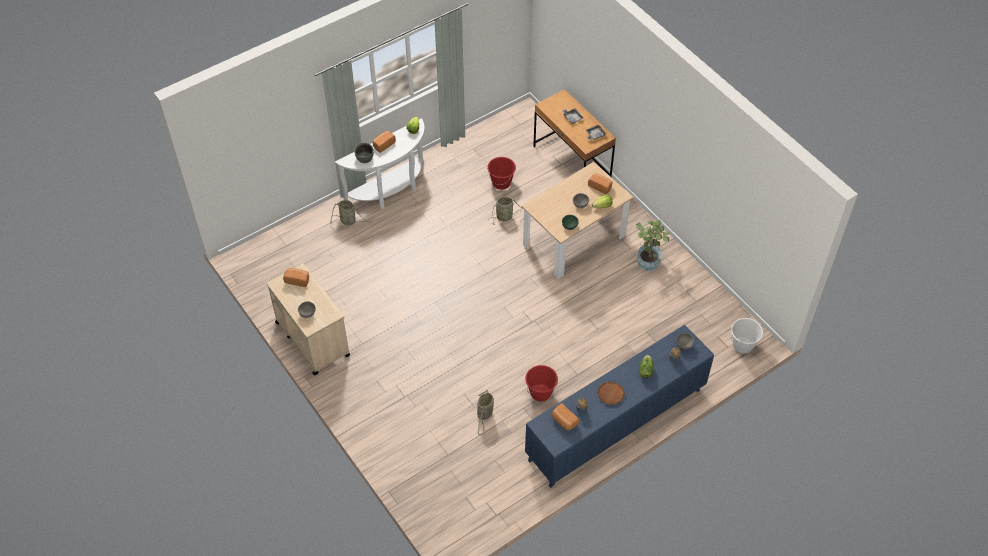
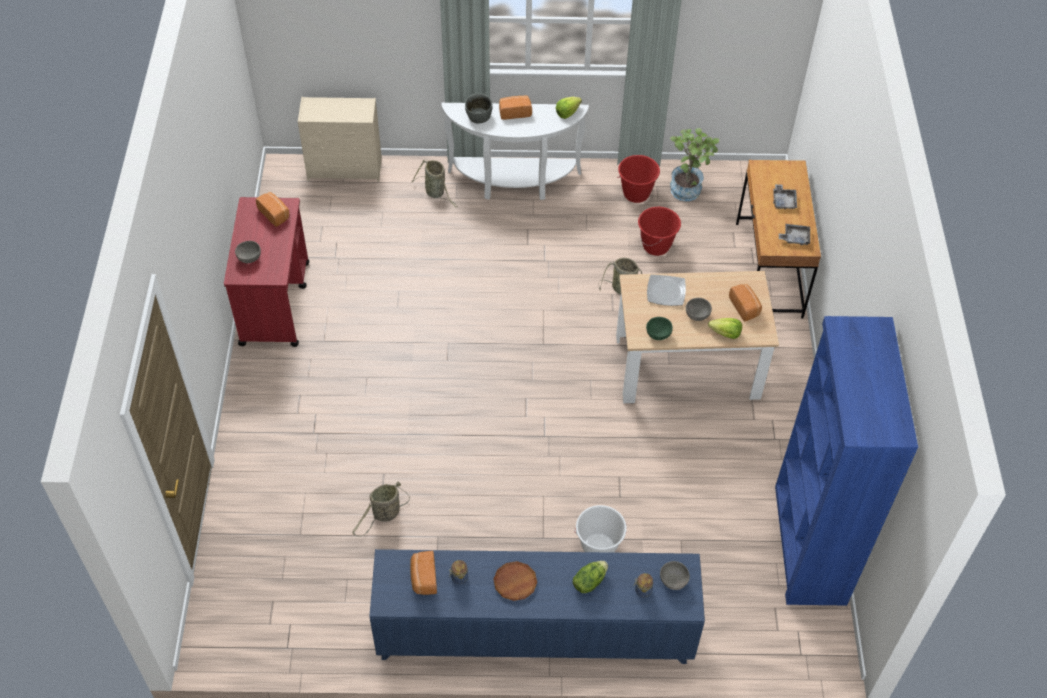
camera: 35 degrees right, 0 degrees up
(280, 236) = (345, 168): none -> beige dresser
(312, 338) = (275, 302): beige cart -> red cart
(540, 393) = (476, 532): red bucket -> red bucket (636, 194)
(553, 201) = (665, 292): none -> plate
(648, 259) = (766, 447): potted plant -> potted plant (688, 187)
(708, 296) = (808, 545): none -> blue bookcase
(743, 345) = (801, 642): white bucket -> white bucket (598, 548)

